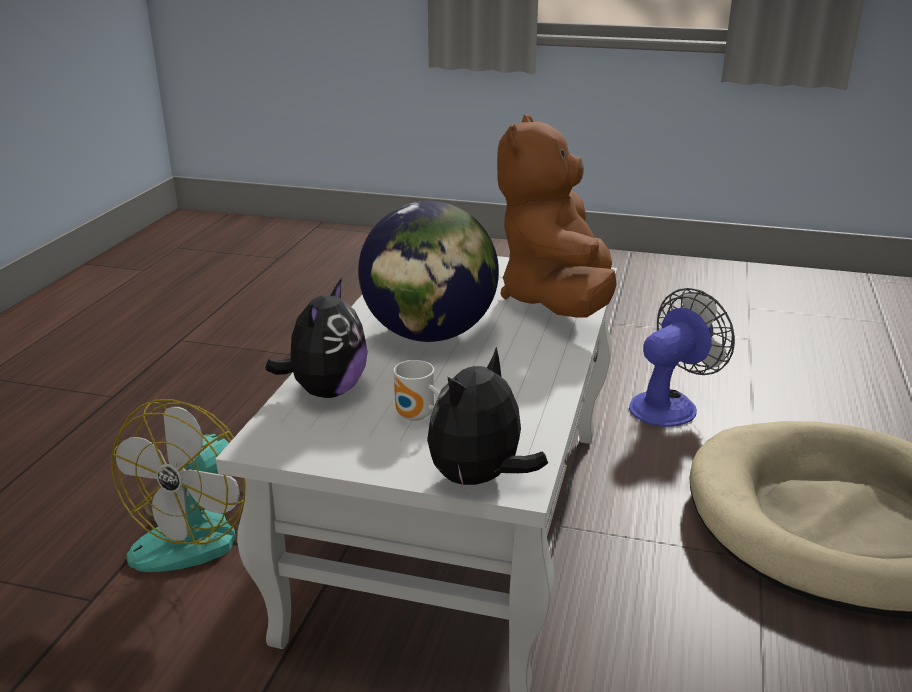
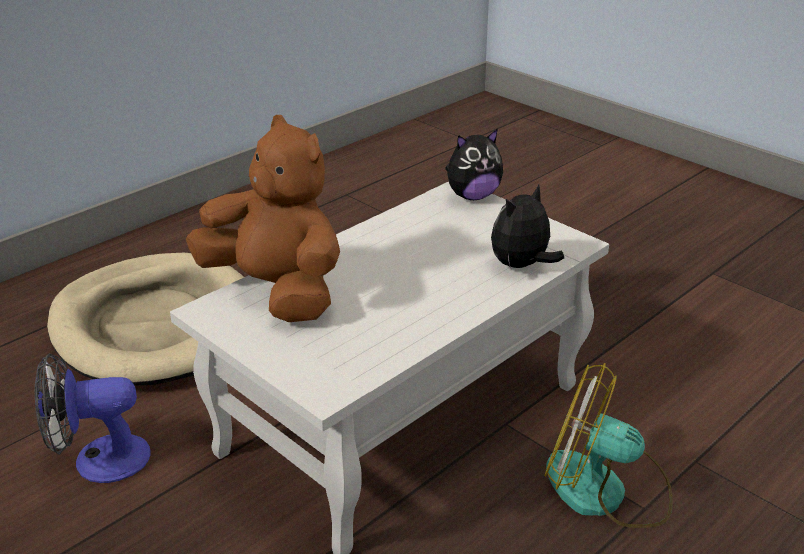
camera: 150 degrees left, 5 degrees up
(200, 531) = (604, 491): fan -> fan turned 120 degrees counterclockwise
(416, 417) = (477, 233): mug -> none
(429, 334) = (412, 289): globe -> none
(557, 301) = (276, 291): brown plush toy -> brown plush toy turned 90 degrees counterclockwise

